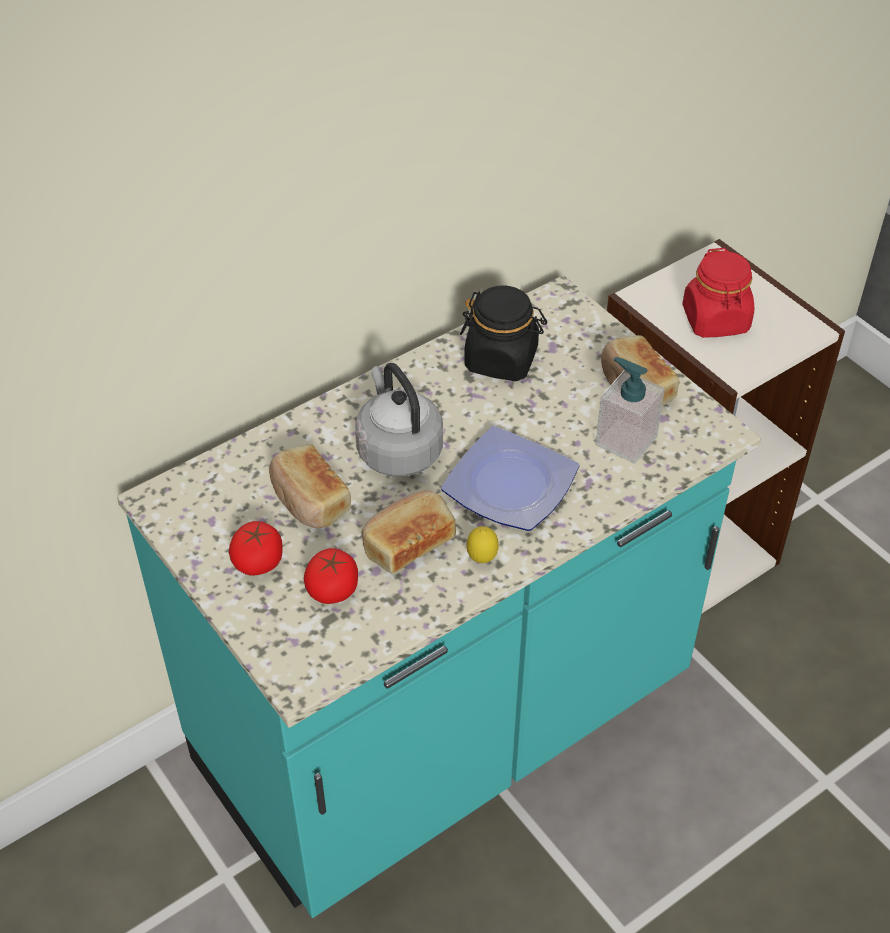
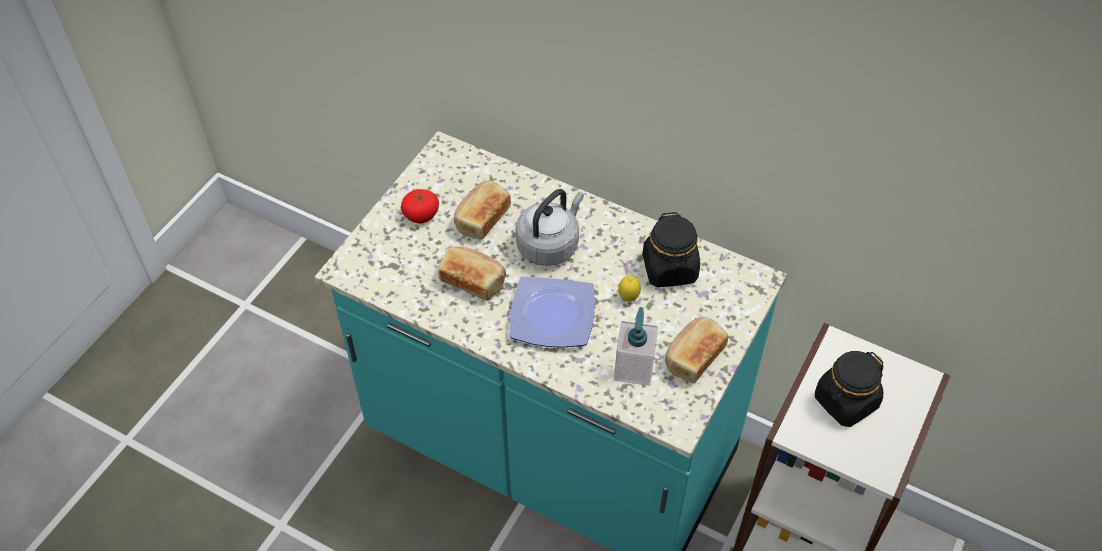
camera: 65 degrees right, 5 degrees up
(332, 589) = (417, 258): tomato -> none
(482, 559) = (479, 323): lemon -> lemon (628, 298)
(715, 320) = (845, 402): red jar -> black jar

